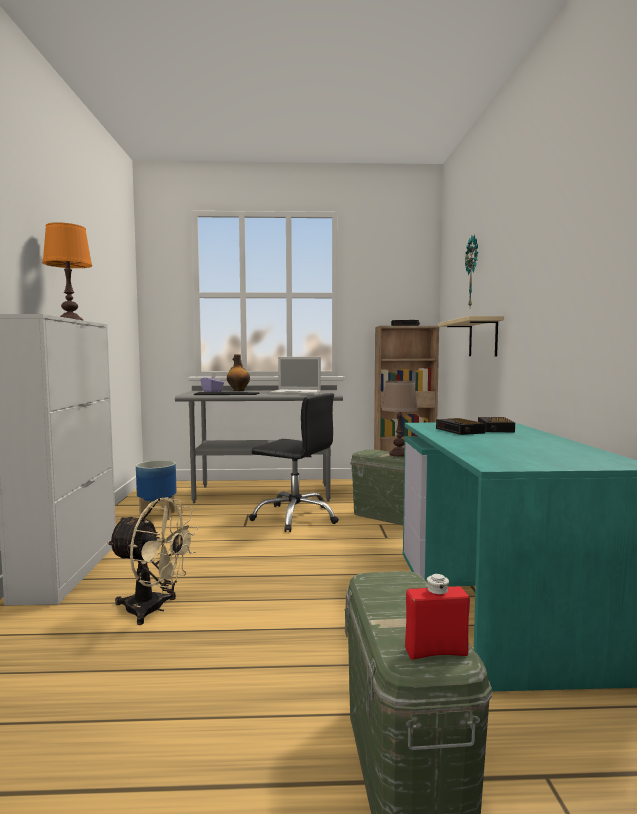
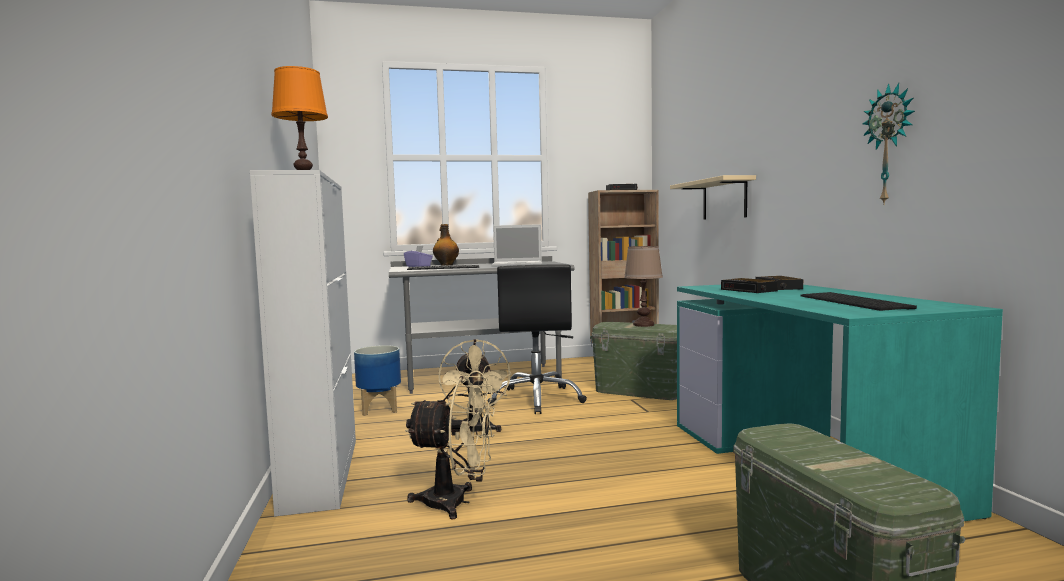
camera: 10 degrees left, 0 degrees up
(220, 544) = (476, 431): none -> beige fan
(295, 517) = (537, 399): black office chair -> black office chair turned 75 degrees clockwise
(436, 652) = (899, 484): red bottle -> none
(474, 272) = (707, 131): wall clock -> wall clock (890, 144)
(532, 451) = (856, 302): none -> keyboard

